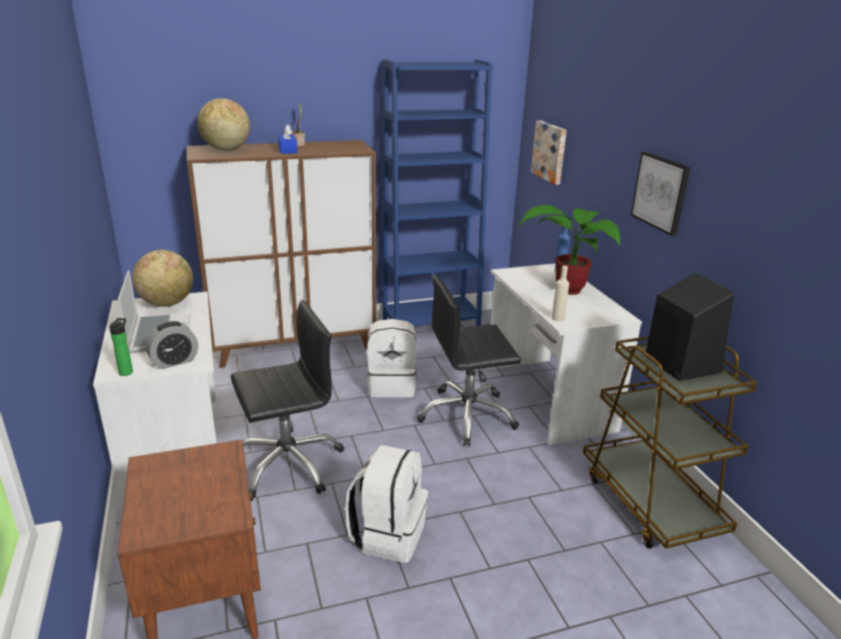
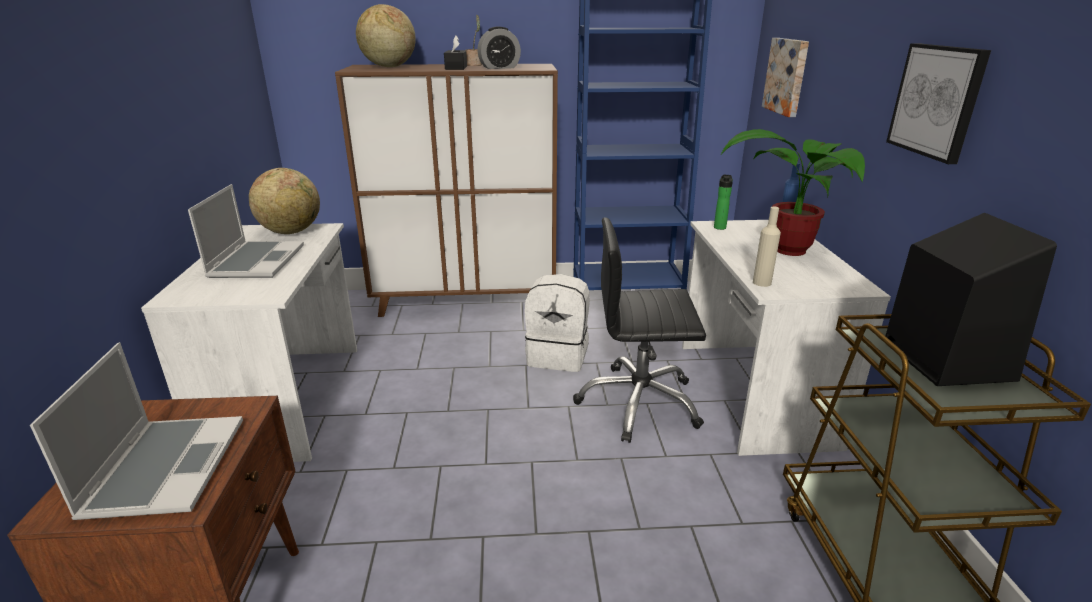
camera: 15 degrees right, 0 degrees up
(127, 371) = (188, 297): bottle -> bottle (720, 227)
(174, 361) = (247, 291): alarm clock -> alarm clock (499, 68)
(197, 497) = (165, 467): none -> laptop
(287, 150) = (456, 68): blue tissue box -> black tissue box
(288, 463) = (400, 434): black office chair -> none
(388, 534) = (481, 548): white backpack -> none

